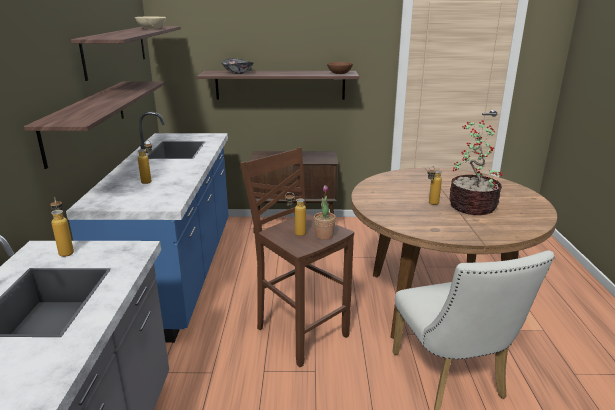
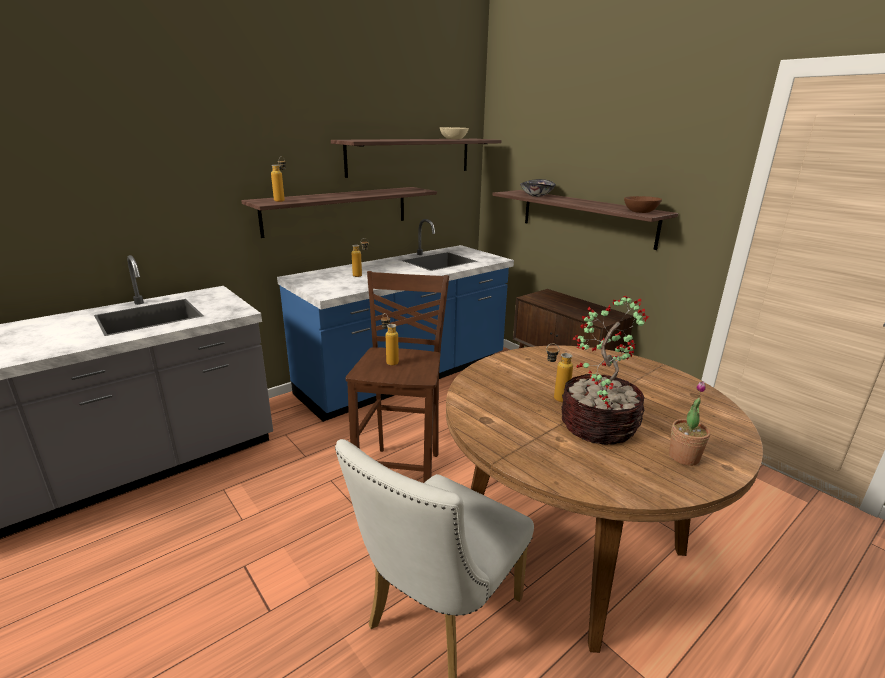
camera: 50 degrees right, 0 degrees up
(66, 251) = (217, 297): bottle -> bottle (282, 200)
(324, 236) = (403, 374): potted plant -> potted plant (684, 457)

